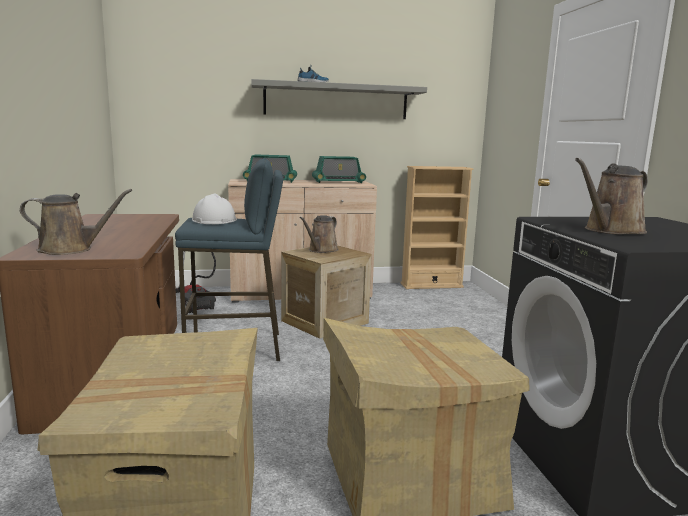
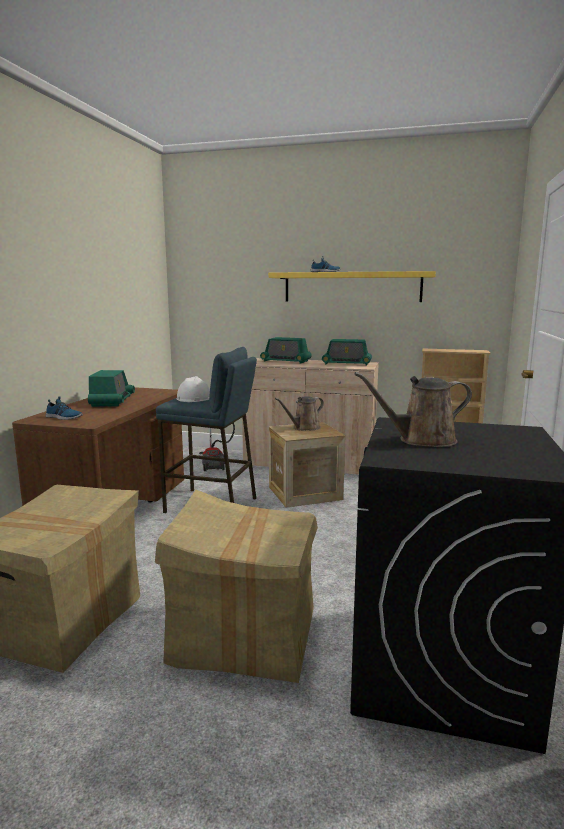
camera: 25 degrees right, 0 degrees up
(70, 249) = (63, 417): brown watering can -> shoe
(105, 228) = (112, 401): none -> radio
(336, 101) = (352, 287): grey shelf -> yellow shelf

